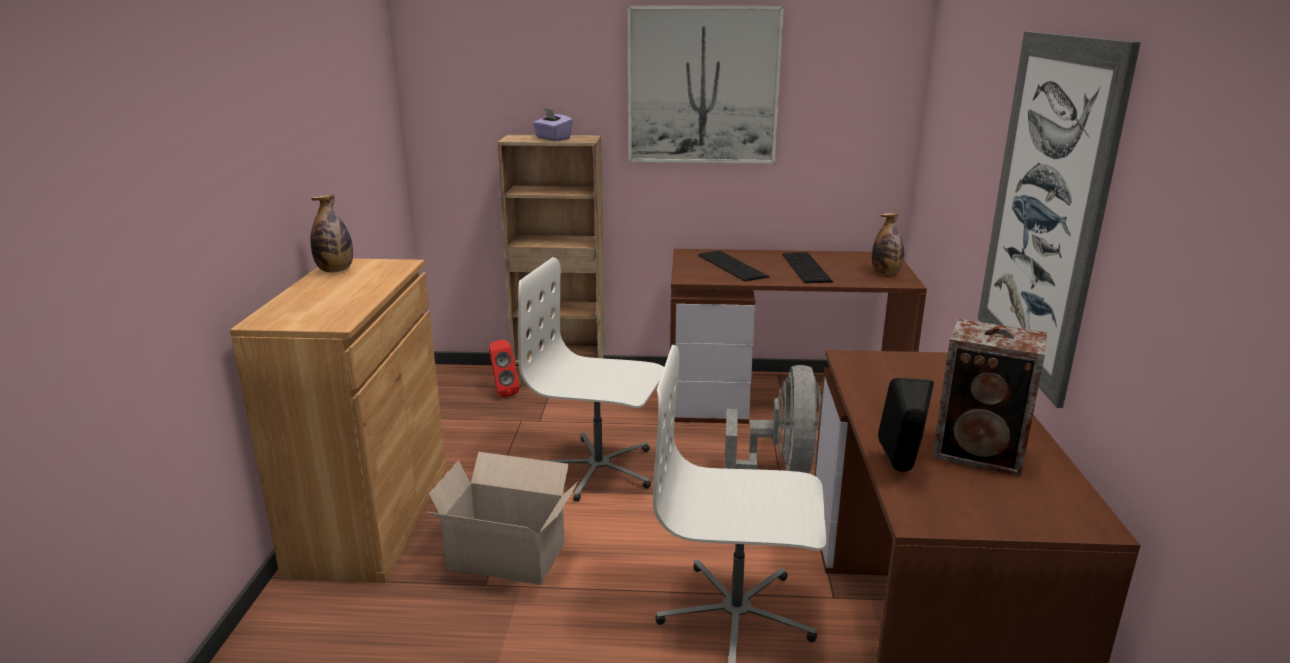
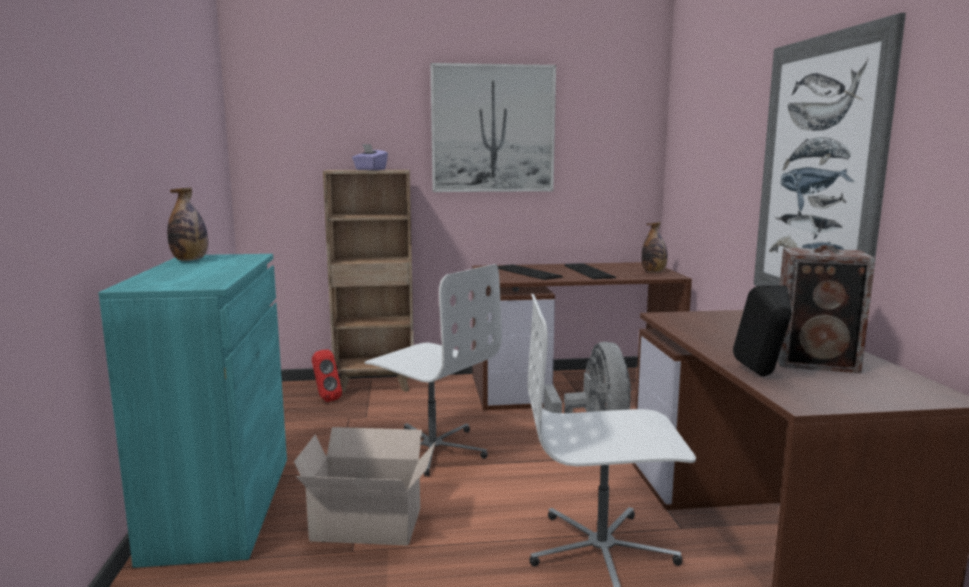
camera: 10 degrees left, 10 degrees down
(371, 518) = (221, 506): brown cabinet -> turquoise cabinet
(598, 469) = (433, 449): white office chair -> white office chair turned 150 degrees counterclockwise

